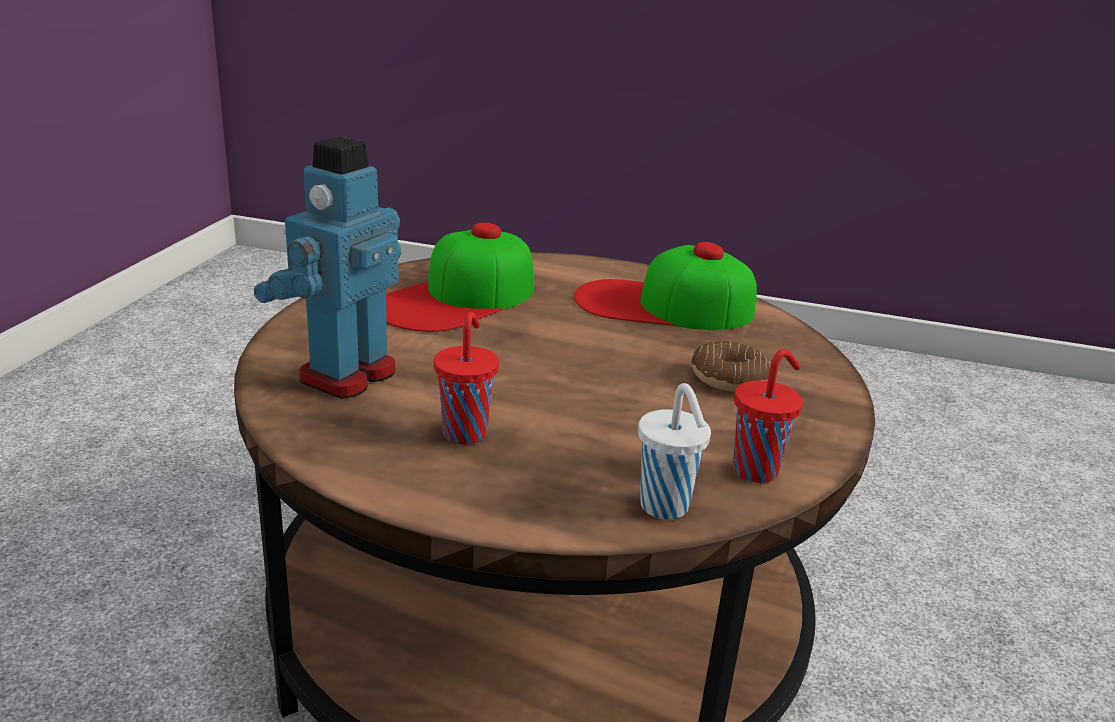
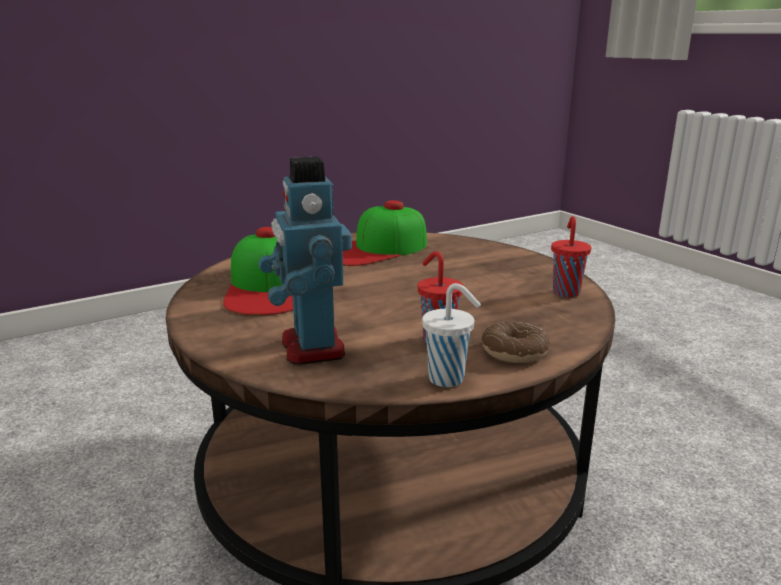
camera: 45 degrees left, 5 degrees down
(666, 508) = (576, 321): white cup -> white cup (448, 379)
(729, 378) = (474, 266): donut -> donut (514, 352)

